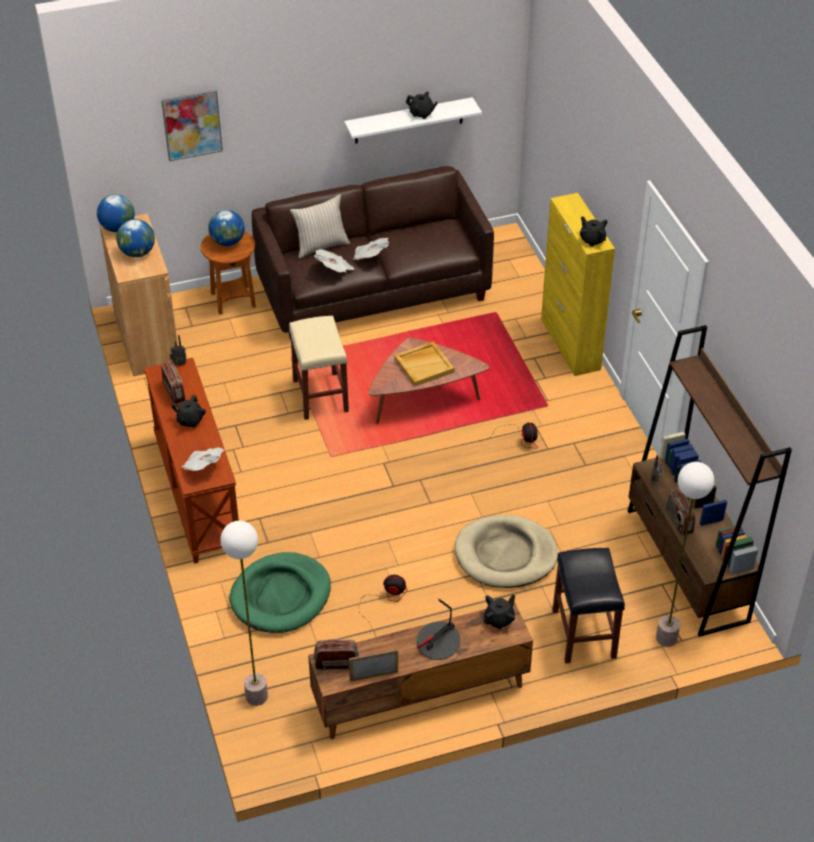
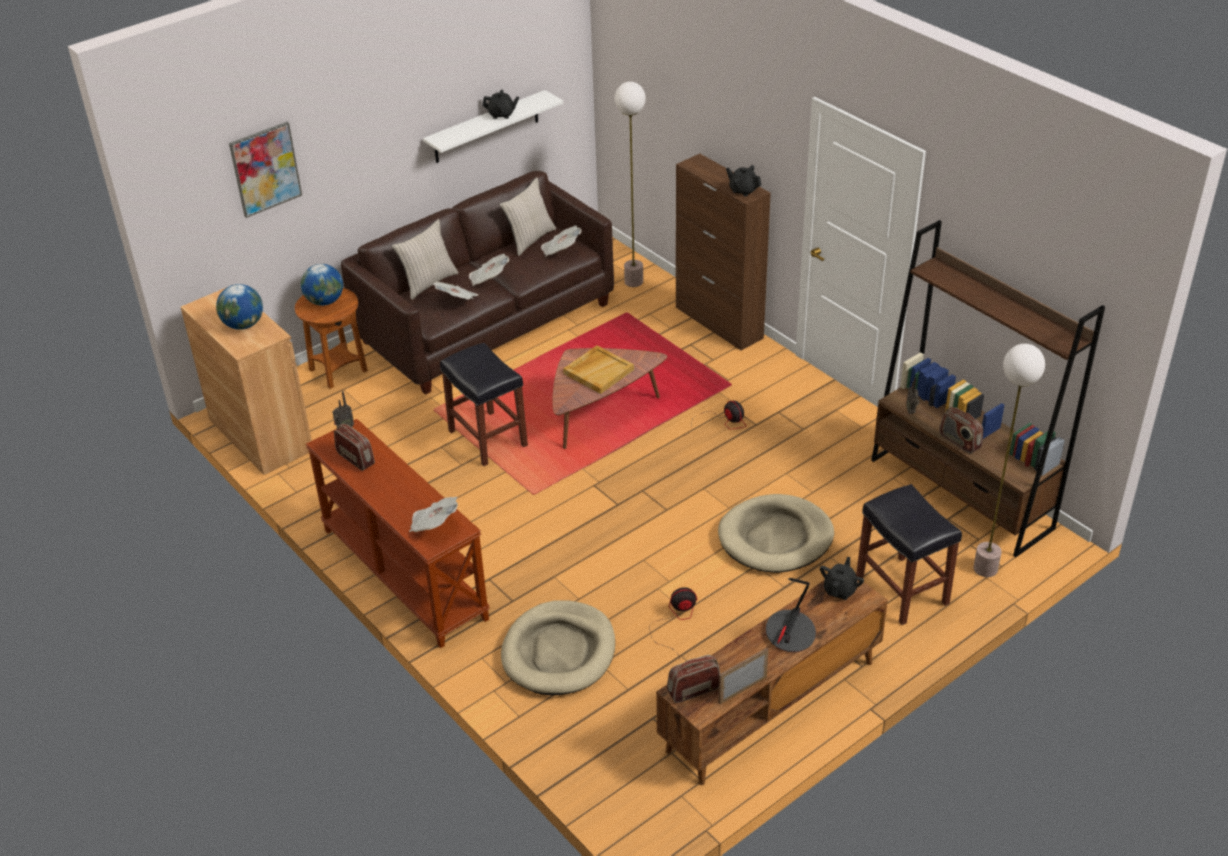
camera: 20 degrees left, 5 degrees down
(118, 228) = (206, 306): globe -> none
(190, 421) = (391, 482): black teapot -> none
(256, 696) = (591, 767): floor lamp -> floor lamp (633, 281)
(281, 596) = (559, 652): green dog bed -> beige dog bed
(321, 396) = (489, 439): beige stool -> black stool
(425, 227) = (529, 239): none -> beige pillow
(445, 244) = (560, 250): none -> newspaper
(570, 344) = (719, 323): yellow cabinet -> brown cabinet

